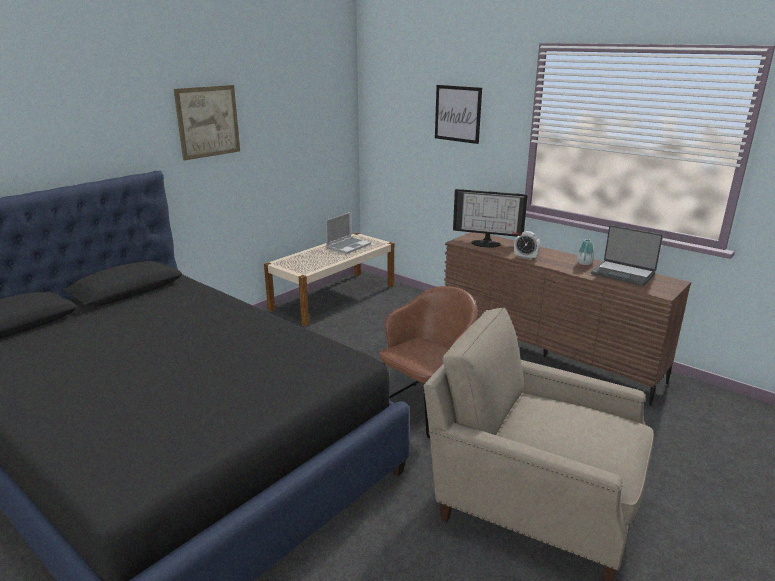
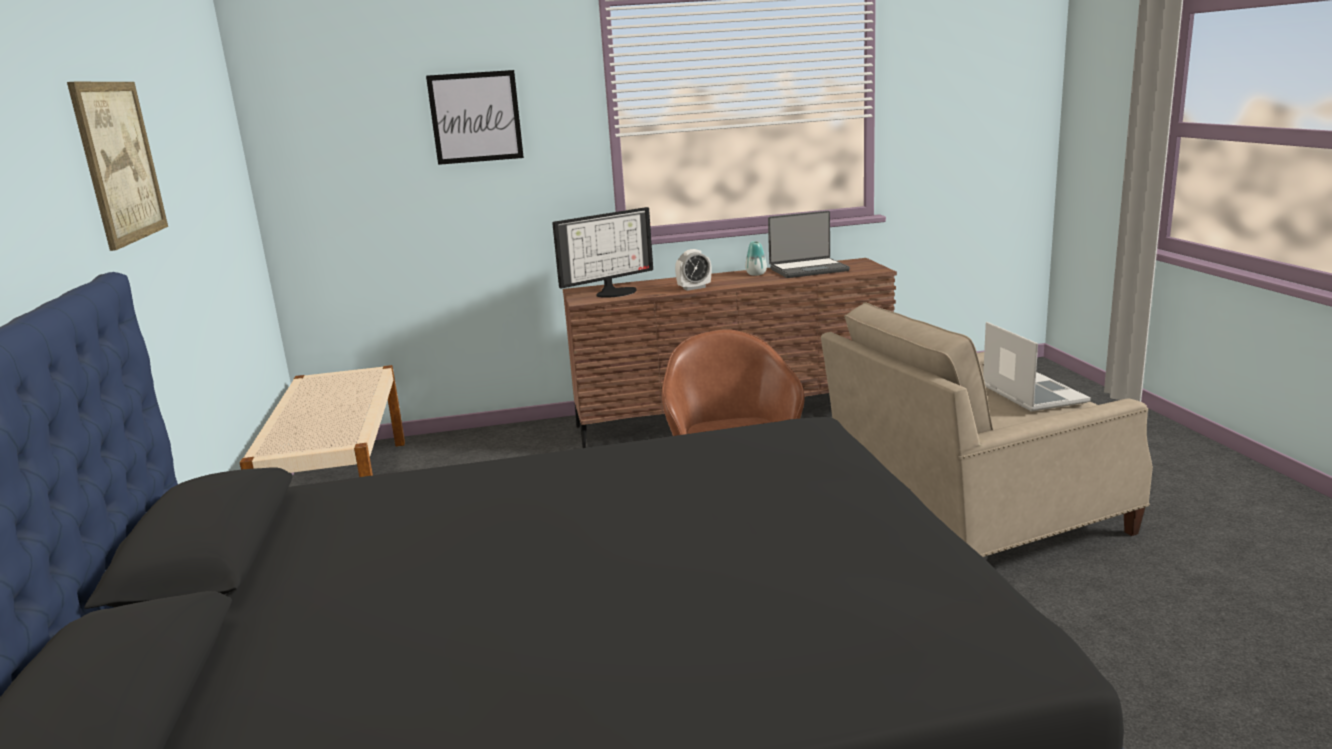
camera: 50 degrees left, 5 degrees down
(348, 246) = (331, 391): laptop -> laptop (1031, 394)

